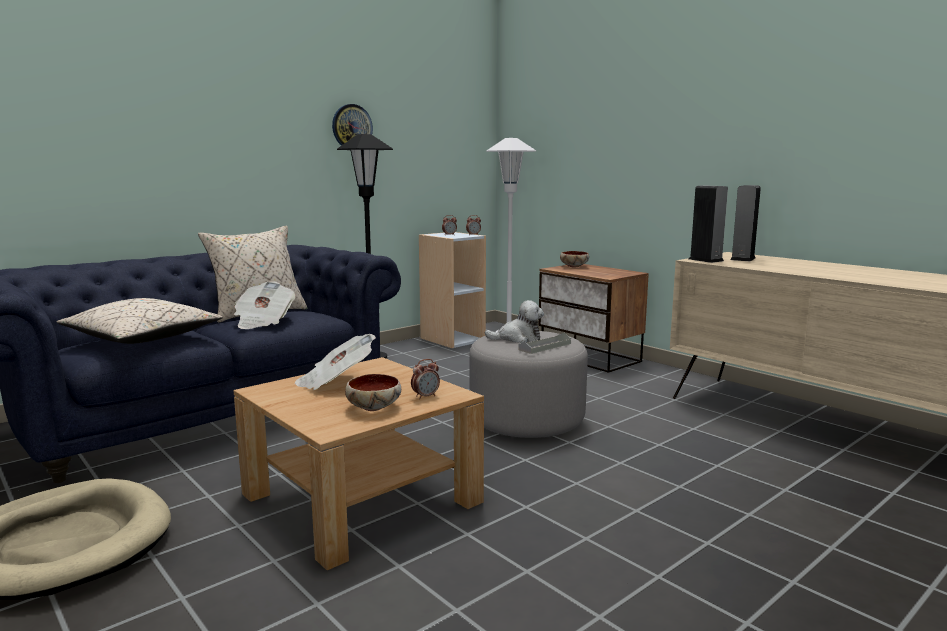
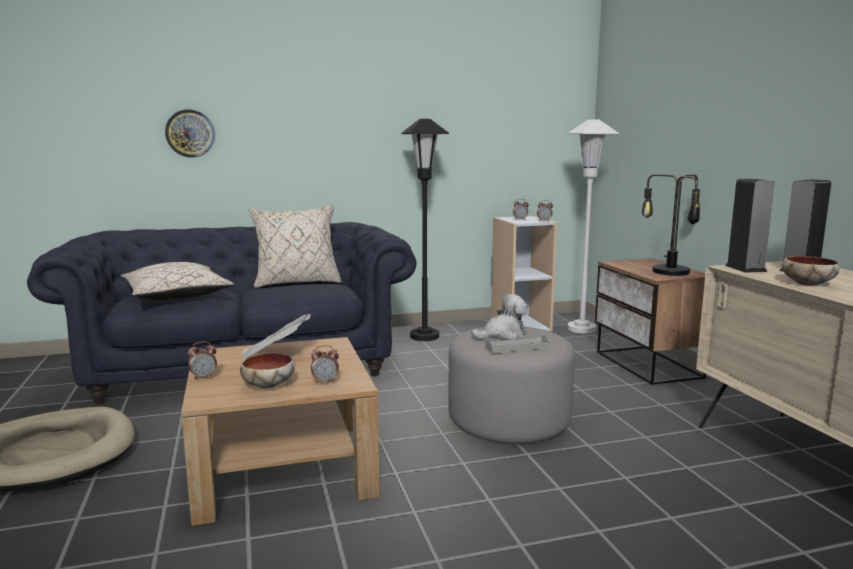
camera: 25 degrees right, 0 degrees up
(263, 322) = (282, 291): newspaper -> none
(293, 412) = (204, 377): none -> alarm clock
(352, 127) = (425, 111): wall clock -> wall clock (190, 133)
(518, 338) = (502, 335): plush toy -> plush toy turned 45 degrees counterclockwise
(574, 266) = (640, 262): bowl -> bowl (807, 283)
(610, 272) = (671, 272): none -> table lamp

